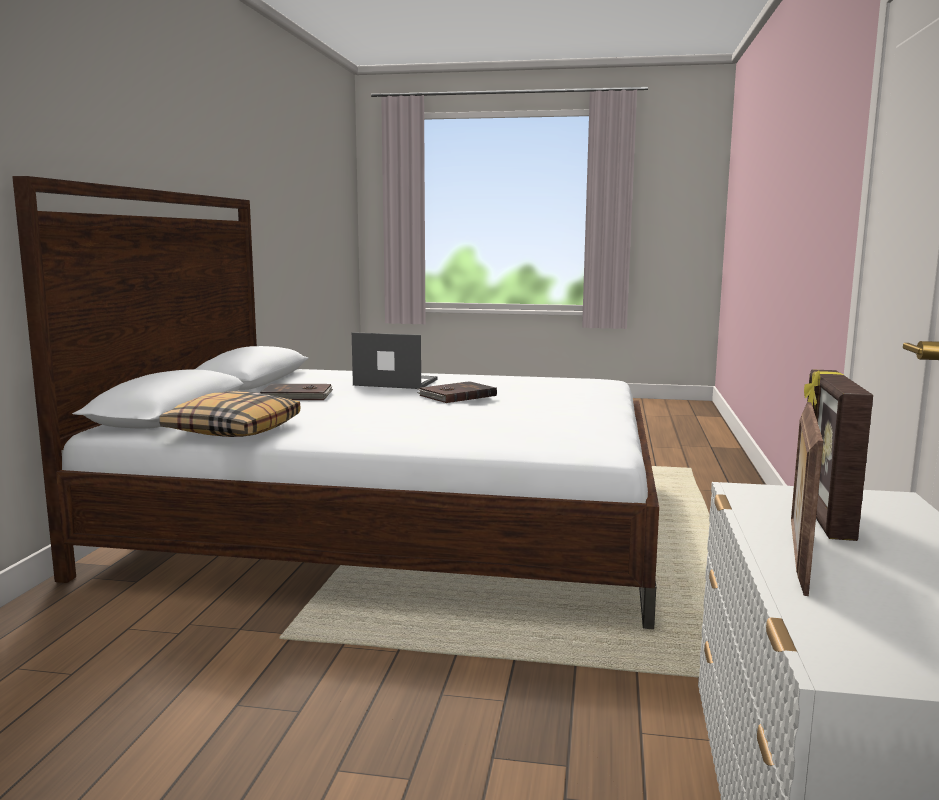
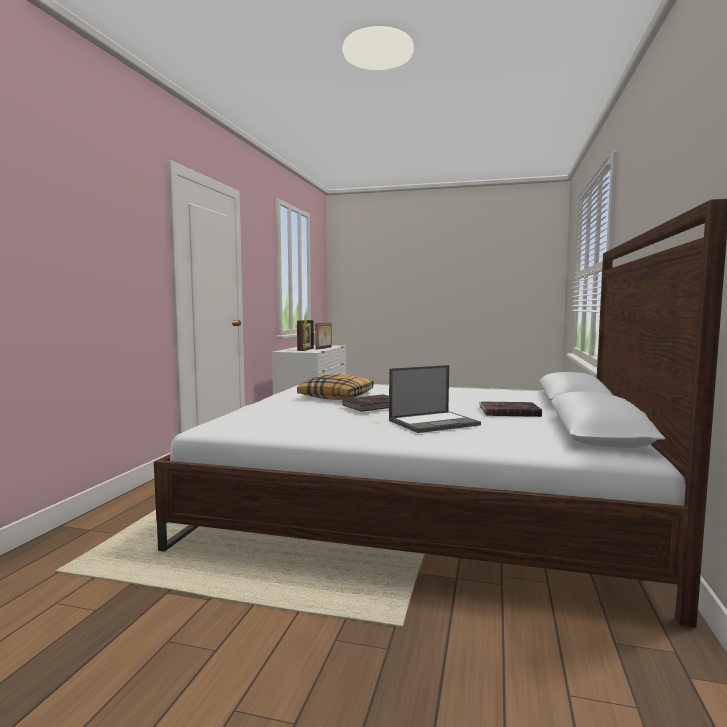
camera: 175 degrees left, 5 degrees down
(233, 430) = (504, 391): pillow -> pillow (337, 397)
(394, 382) = (434, 422): laptop -> laptop turned 45 degrees counterclockwise

